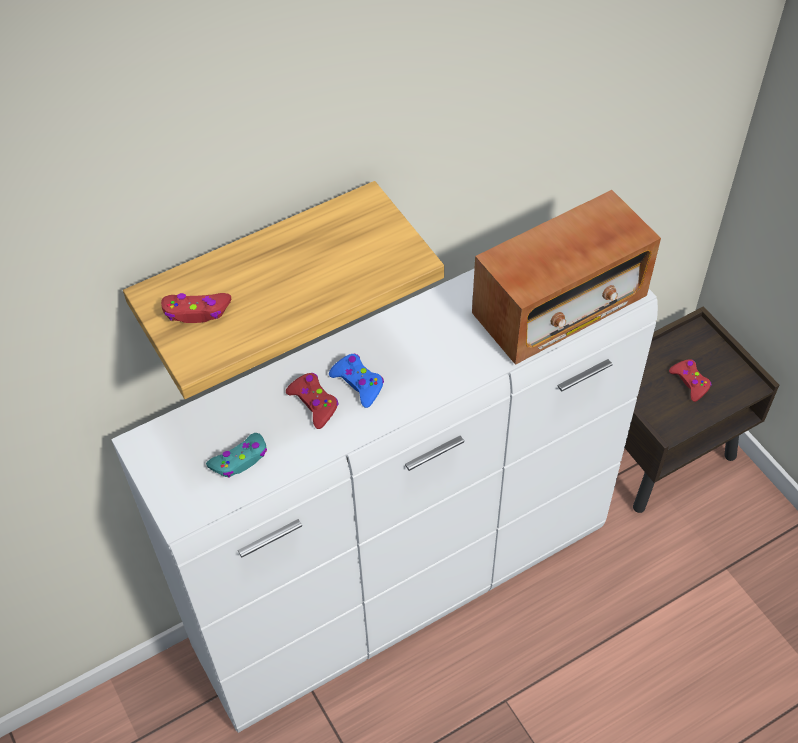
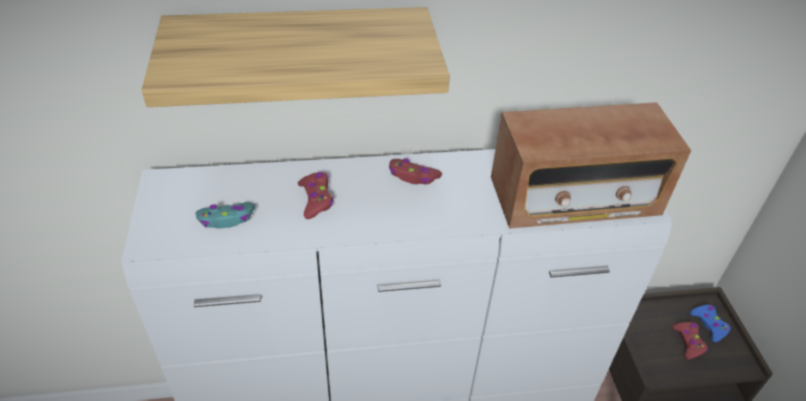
camera: 20 degrees right, 10 degrees down
(197, 312) = (204, 44): red game controller -> red game controller (413, 176)
(358, 383) = (362, 197): blue game controller -> blue game controller (709, 325)

